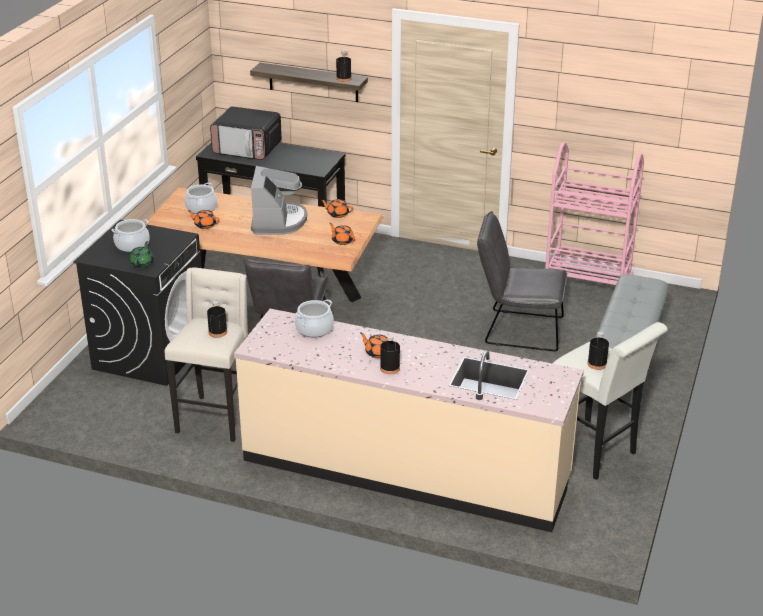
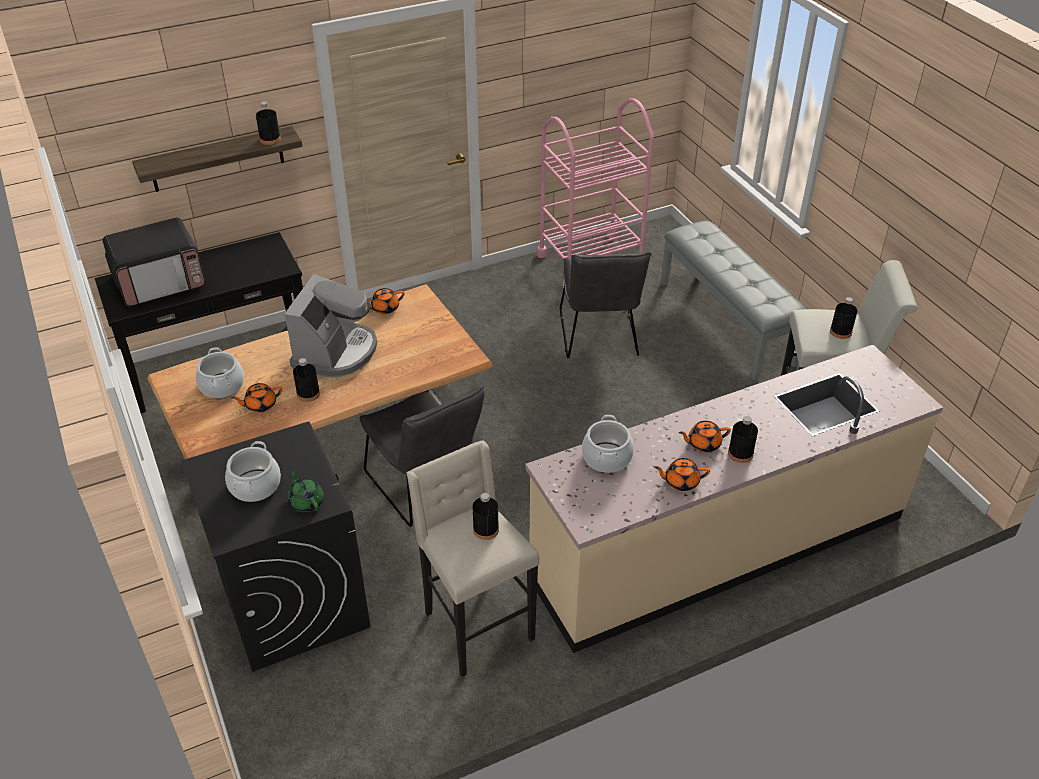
camera: 45 degrees left, 10 degrees up
(234, 232) = (308, 394): none -> black bottle
(278, 221) = (336, 352): coffee machine -> coffee machine turned 60 degrees clockwise
(342, 241) = (438, 336): orange teapot -> orange teapot (680, 481)
(517, 329) = (599, 337): grey chair -> grey chair turned 60 degrees counterclockwise

